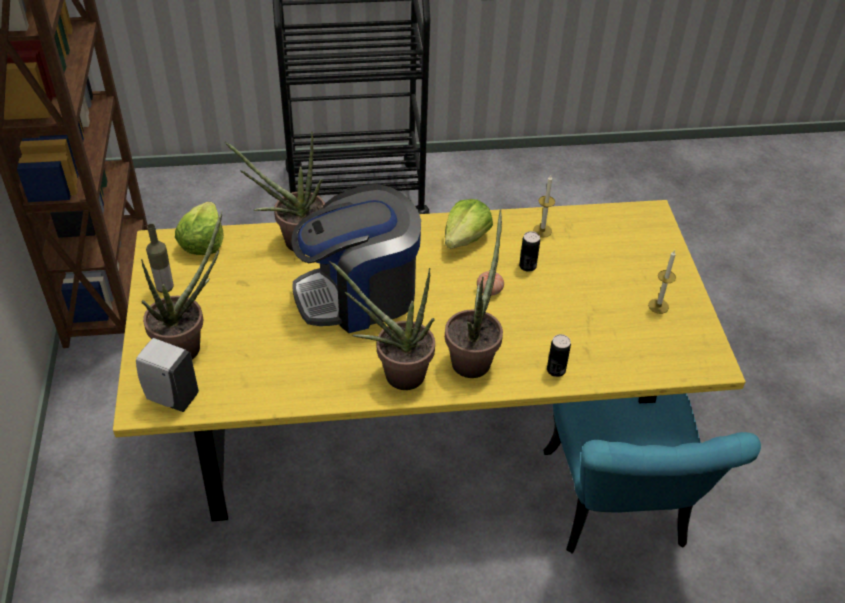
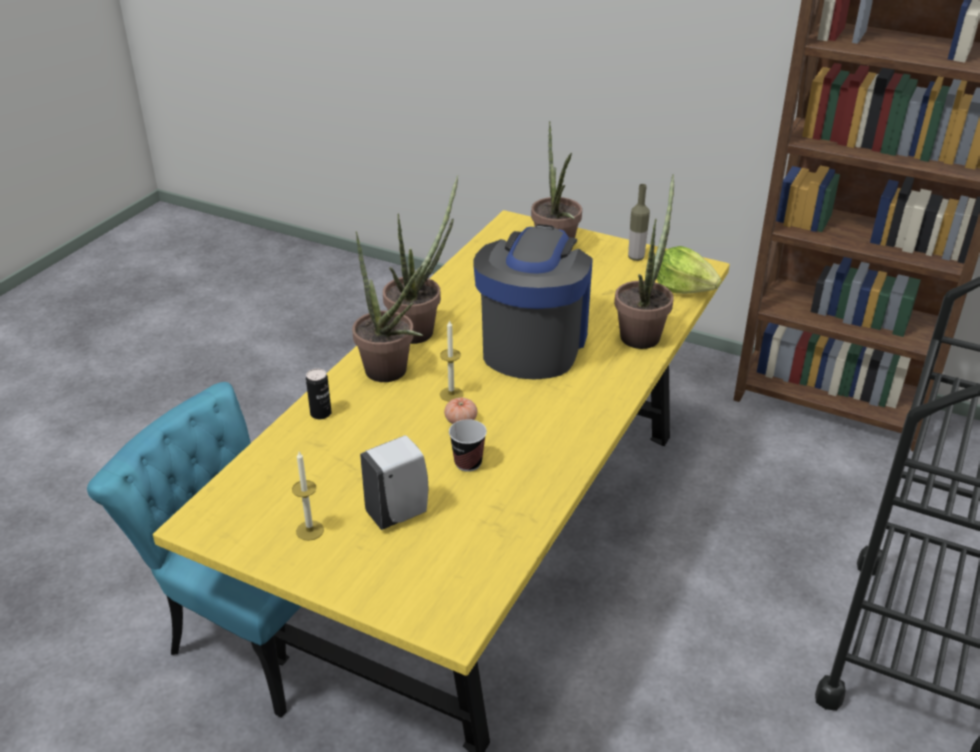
camera: 125 degrees right, 10 degrees down
(171, 397) = (509, 233): white soap dispenser -> white soap dispenser (399, 513)
(466, 238) = (553, 439): lettuce -> none
(527, 266) = (468, 463): can -> cup
(542, 231) = (512, 503): candle -> candle (451, 394)

